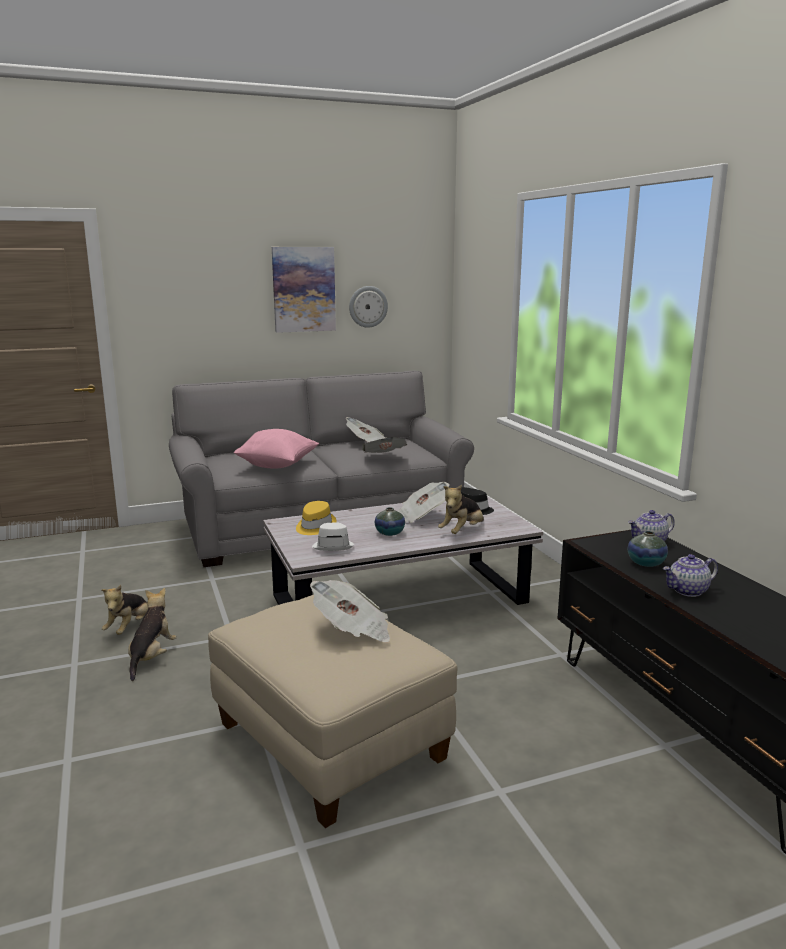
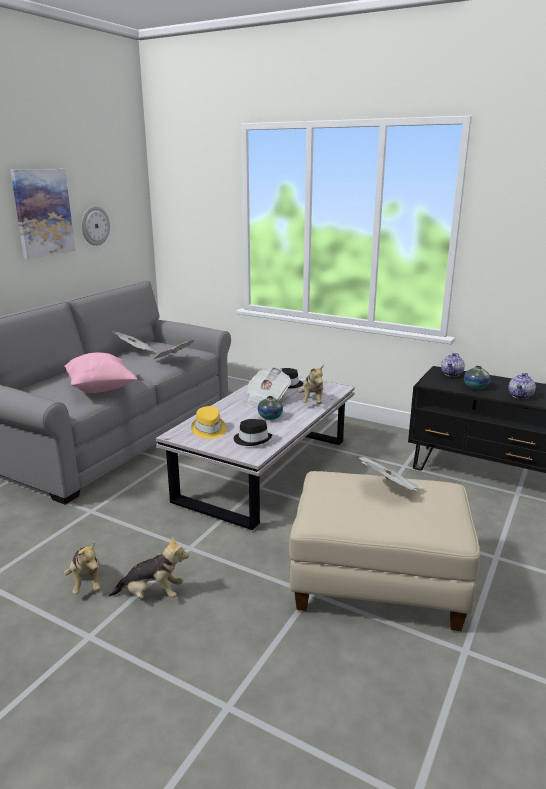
camera: 40 degrees left, 5 degrees up
(152, 657) = (152, 594): plush toy -> plush toy turned 120 degrees clockwise
(333, 546) = (252, 439): white hat -> black hat

